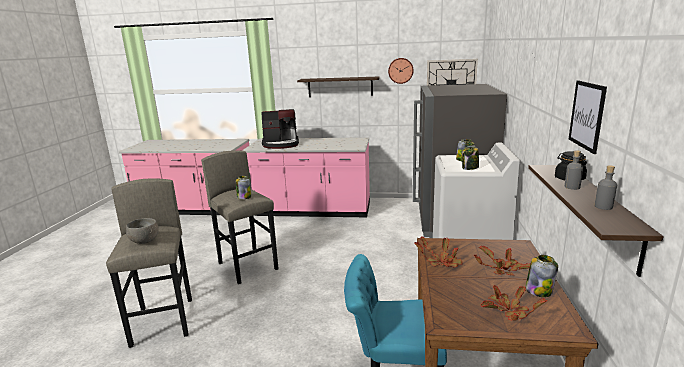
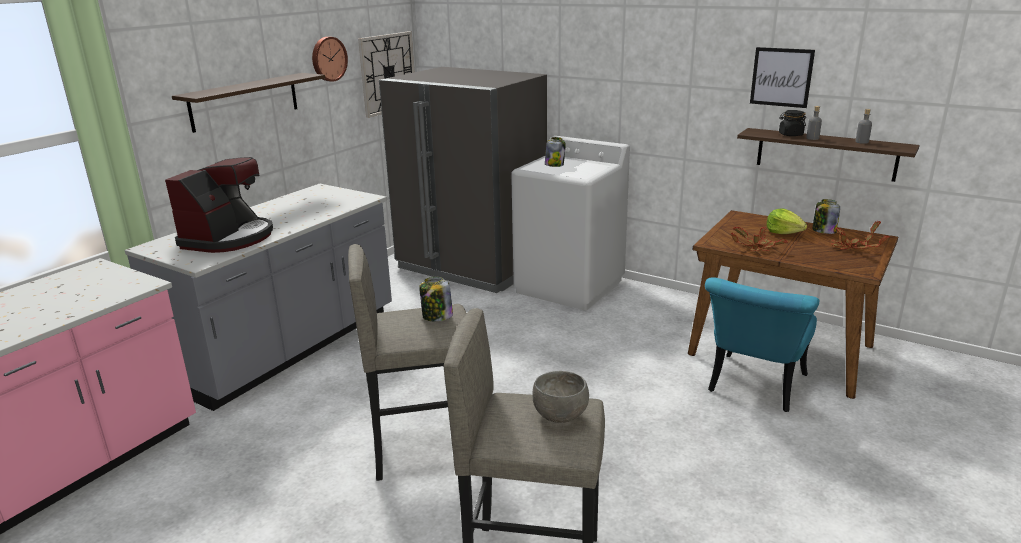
camera: 65 degrees left, 5 degrees up
(312, 210) = (288, 348): pink counter -> grey counter
(470, 168) = (588, 169): jar -> none
(502, 270) = (783, 232): potted plant -> lettuce

